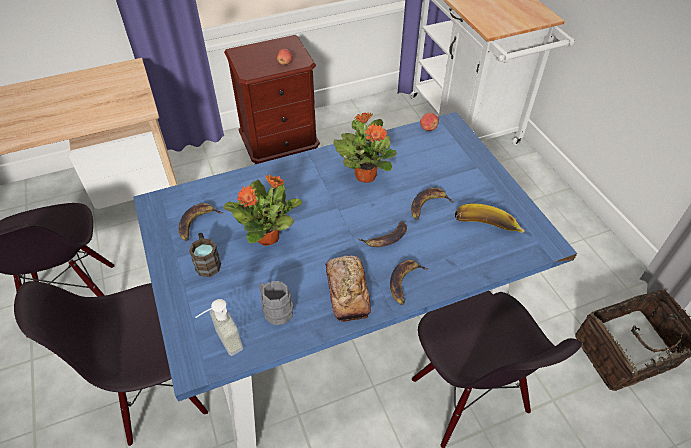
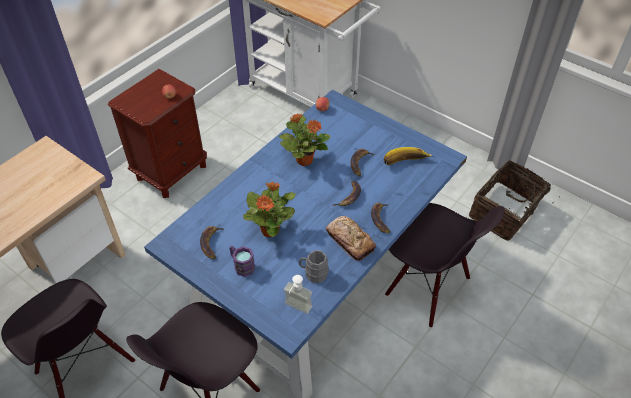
camera: 30 degrees left, 0 degrees up
(207, 262) = (241, 265): brown mug -> purple mug

